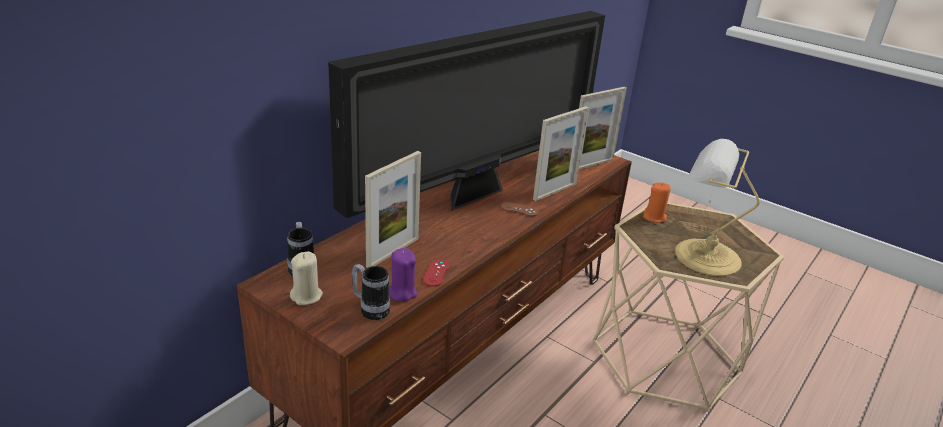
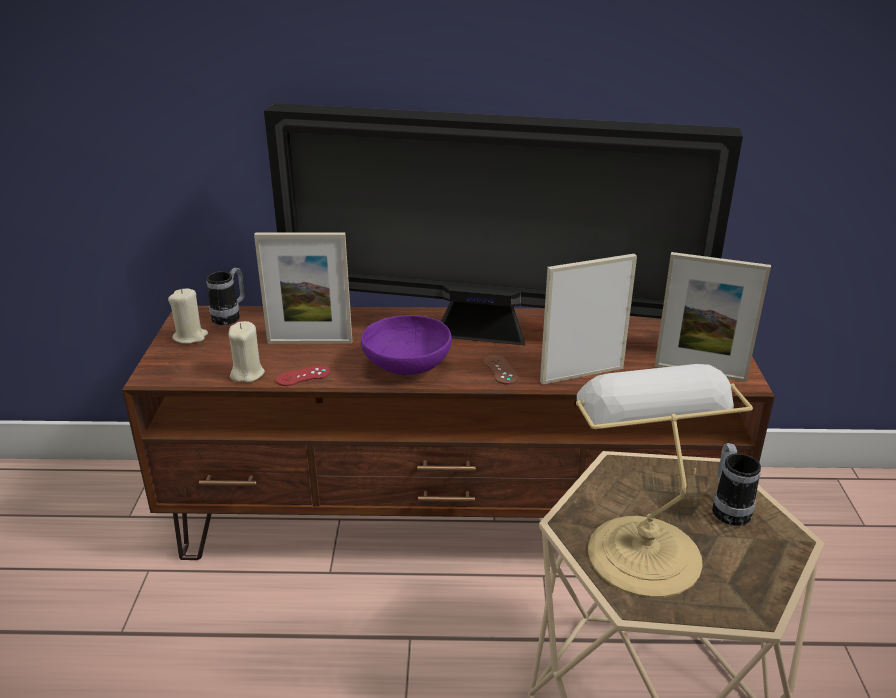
camera: 55 degrees right, 0 degrees up
(370, 309) = (203, 371): mug -> mug (728, 508)
(402, 293) = (247, 374): purple candle -> beige candle
(477, 235) = (406, 368): none -> purple bowl
(555, 191) = (582, 375): picture frame -> picture frame turned 150 degrees clockwise
(654, 217) = (676, 474): orange candle -> none

